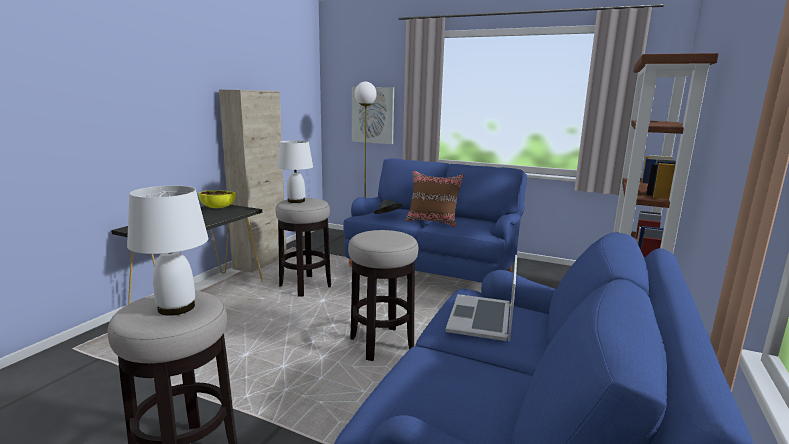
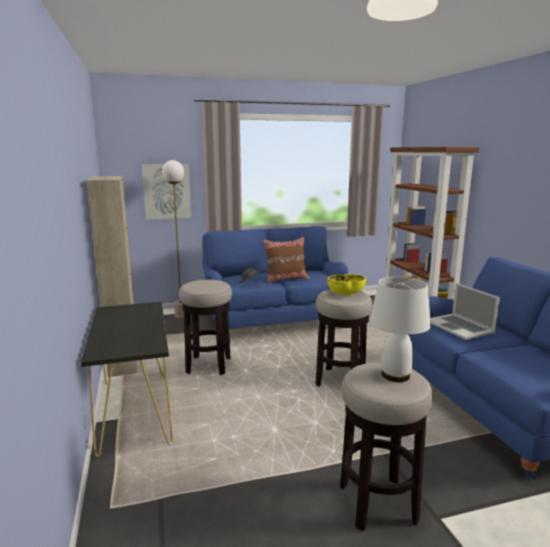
camera: 40 degrees left, 0 degrees up
(218, 208) = (117, 311): yellow bowl -> yellow bowl (346, 294)
(296, 201) = (201, 285): white table lamp -> none

